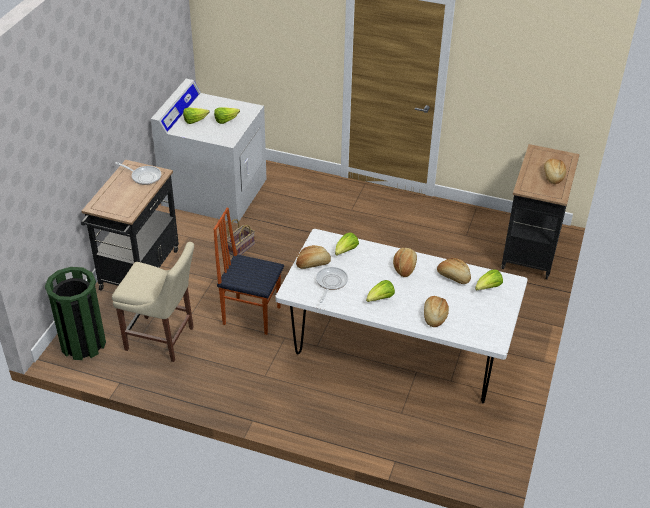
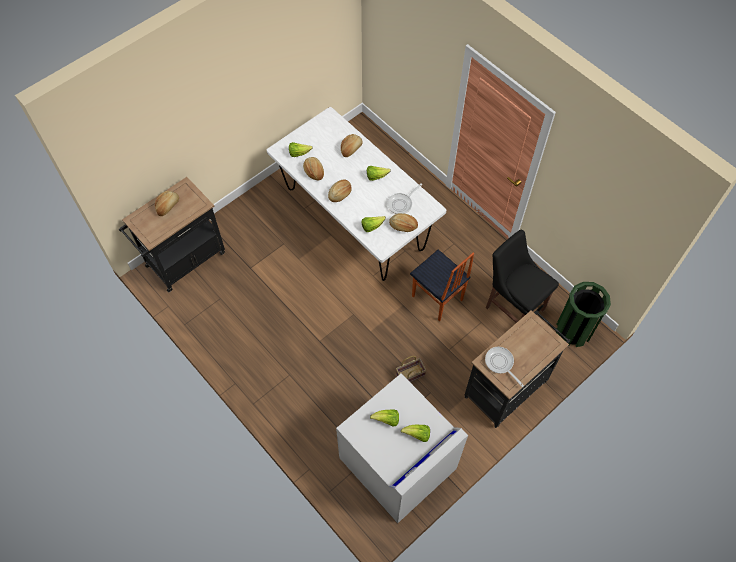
camera: 150 degrees left, 20 degrees up
(162, 339) = (512, 306): beige chair -> black chair

